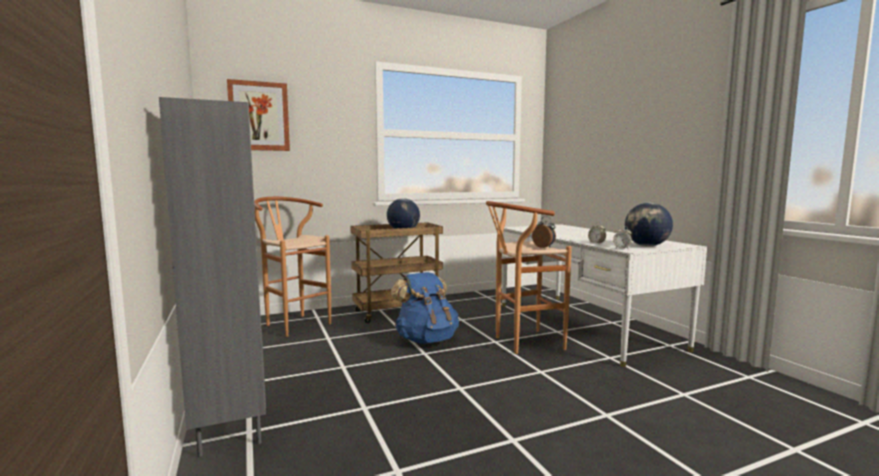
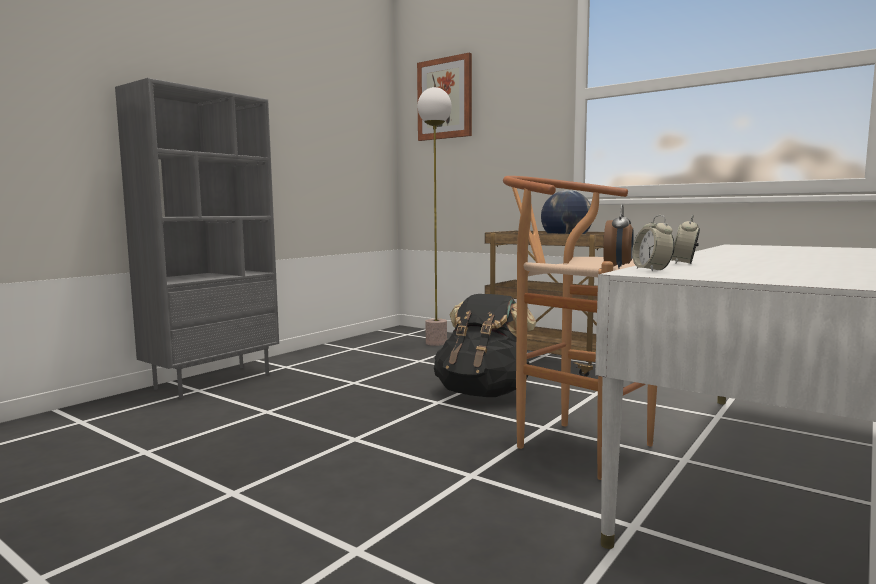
camera: 60 degrees right, 0 degrees up
(294, 323) = (436, 343): brown stool -> floor lamp
(426, 339) = (483, 393): blue backpack -> black backpack
(647, 246) = (751, 275): globe -> none

